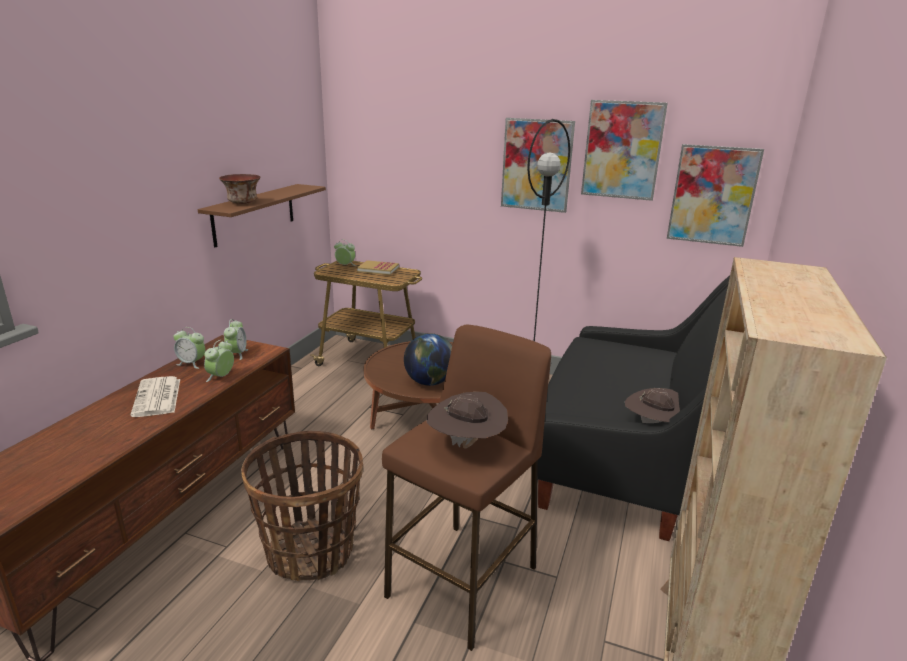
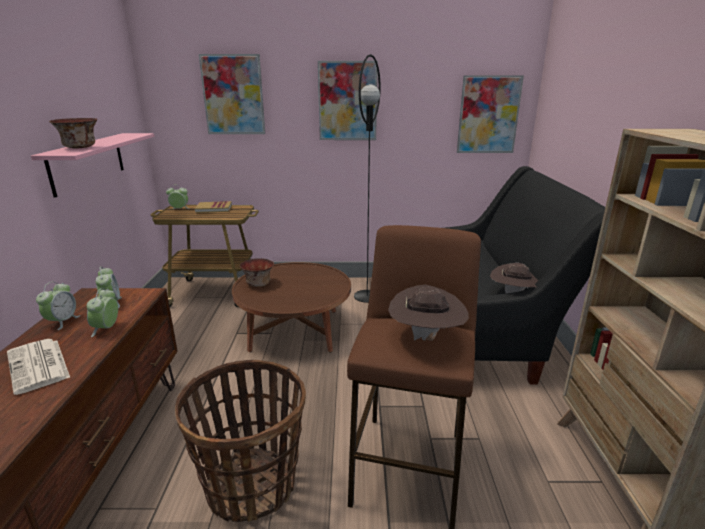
camera: 20 degrees left, 0 degrees up
(192, 363) = (62, 322): alarm clock -> alarm clock turned 75 degrees counterclockwise
(254, 214) = (88, 162): brown shelf -> pink shelf
(395, 359) = (258, 284): none -> bowl
(430, 382) = (301, 297): globe -> none
(622, 150) = (417, 83): picture -> picture (233, 95)

